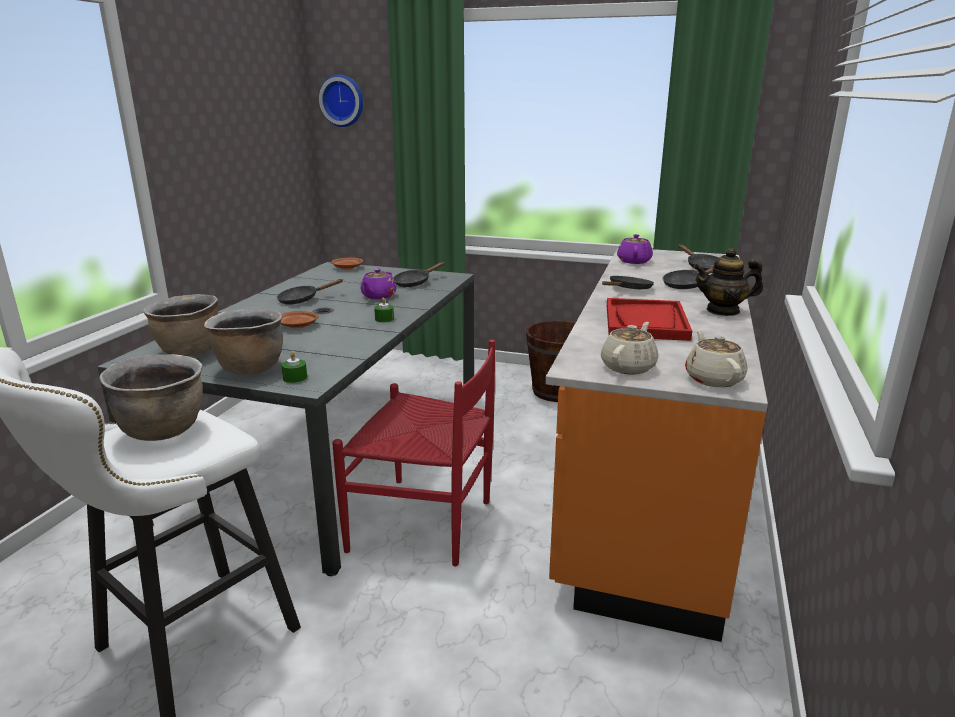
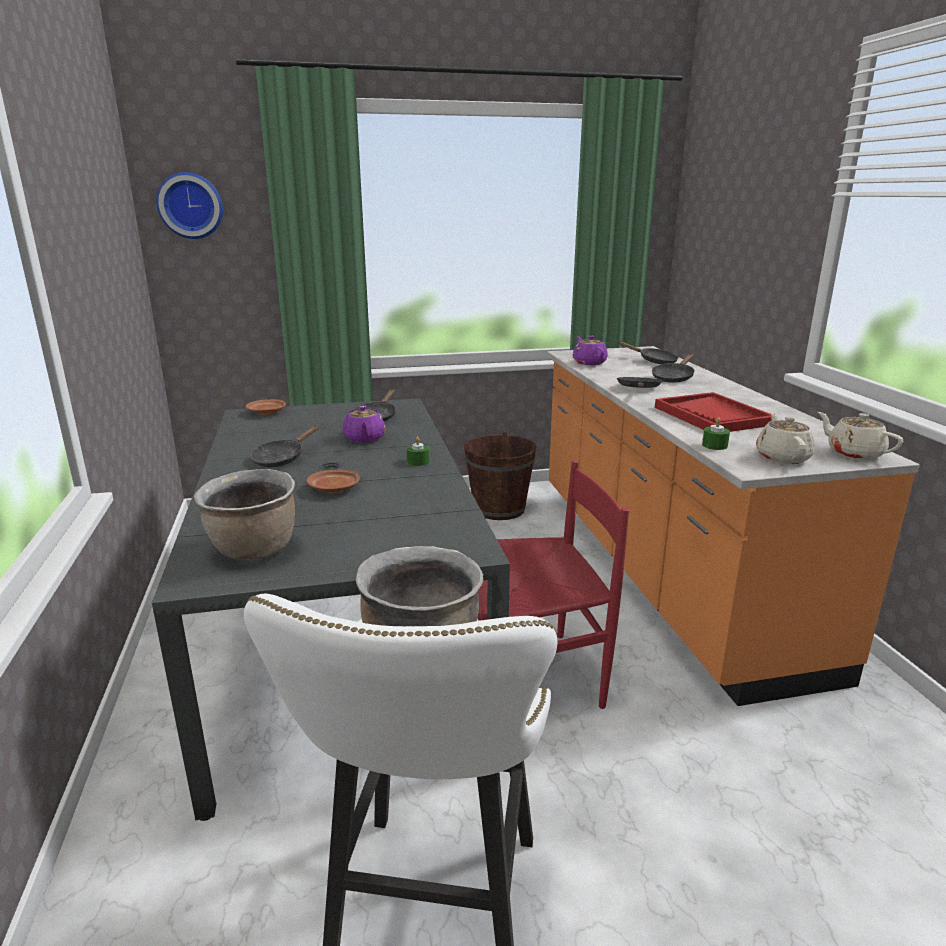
camera: 30 degrees left, 0 degrees up
(250, 368) = (372, 550): brown cooking pot -> none
(295, 378) = (445, 547): green candle -> green candle (714, 445)
(723, 311) = (743, 396): teapot -> none

